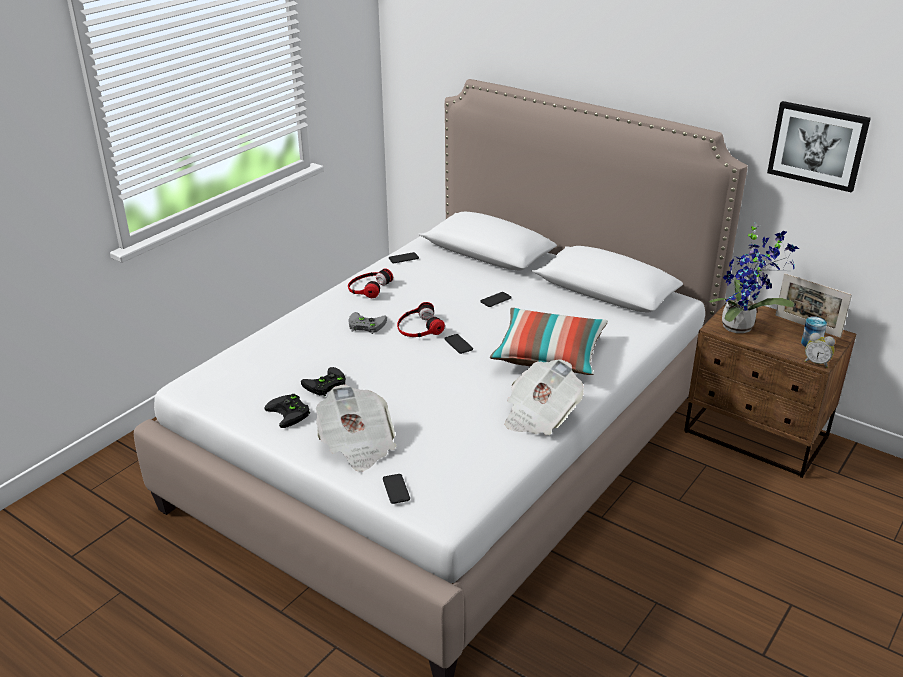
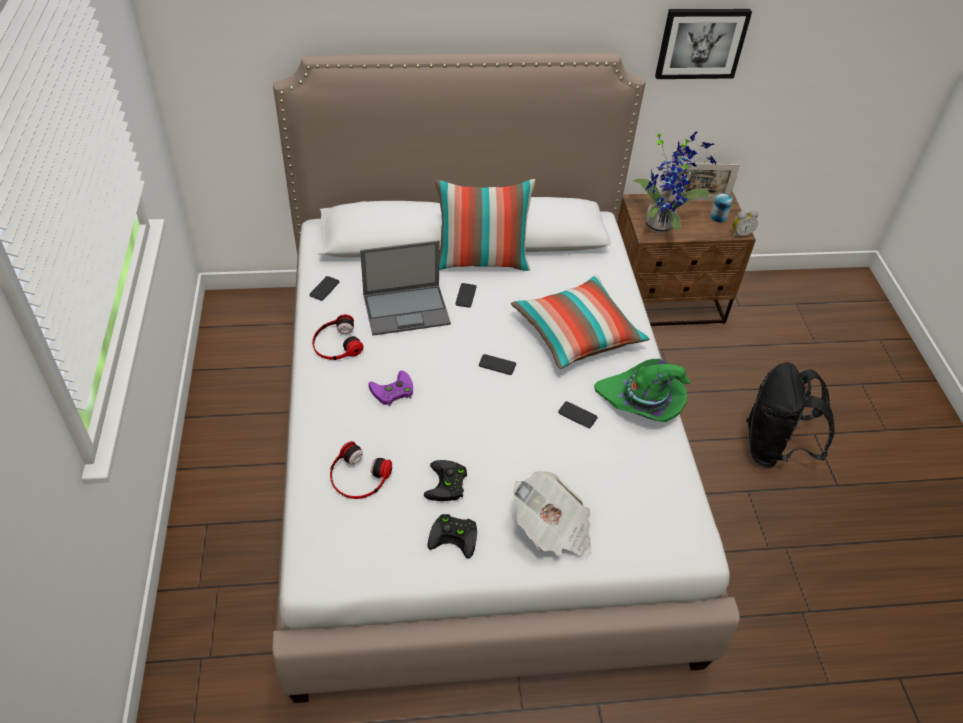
camera: 45 degrees left, 15 degrees up
(365, 325) = (392, 392): grey game controller -> purple game controller
(396, 489) = (635, 551): phone -> phone (577, 415)
(419, 327) = (442, 365): headphones -> headphones (358, 477)
(442, 290) = (407, 309): none -> laptop
(538, 286) = (482, 261): none -> pillow
(539, 415) = (642, 401): newspaper -> green hat
(727, 589) = (773, 449): none -> black backpack

